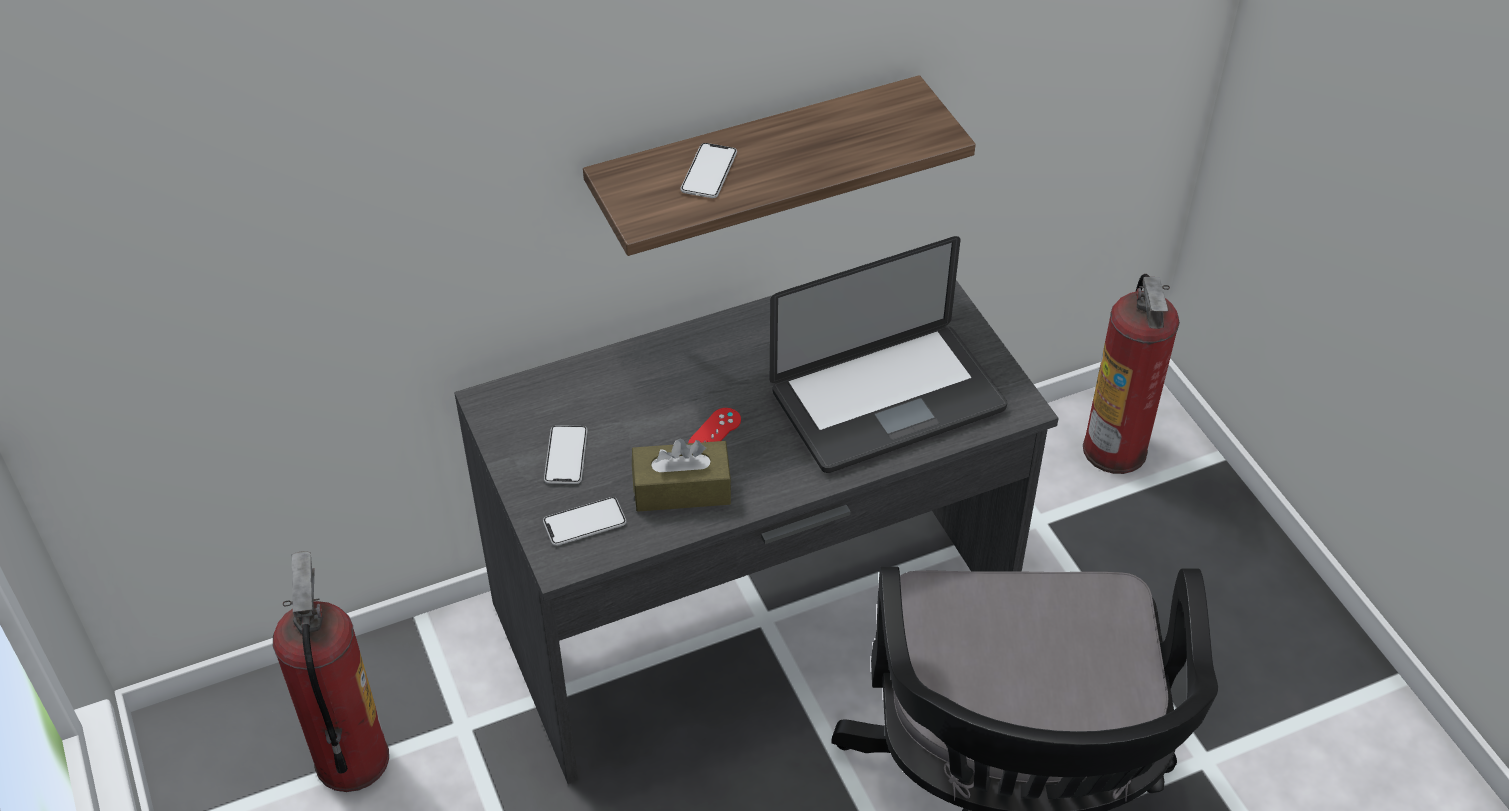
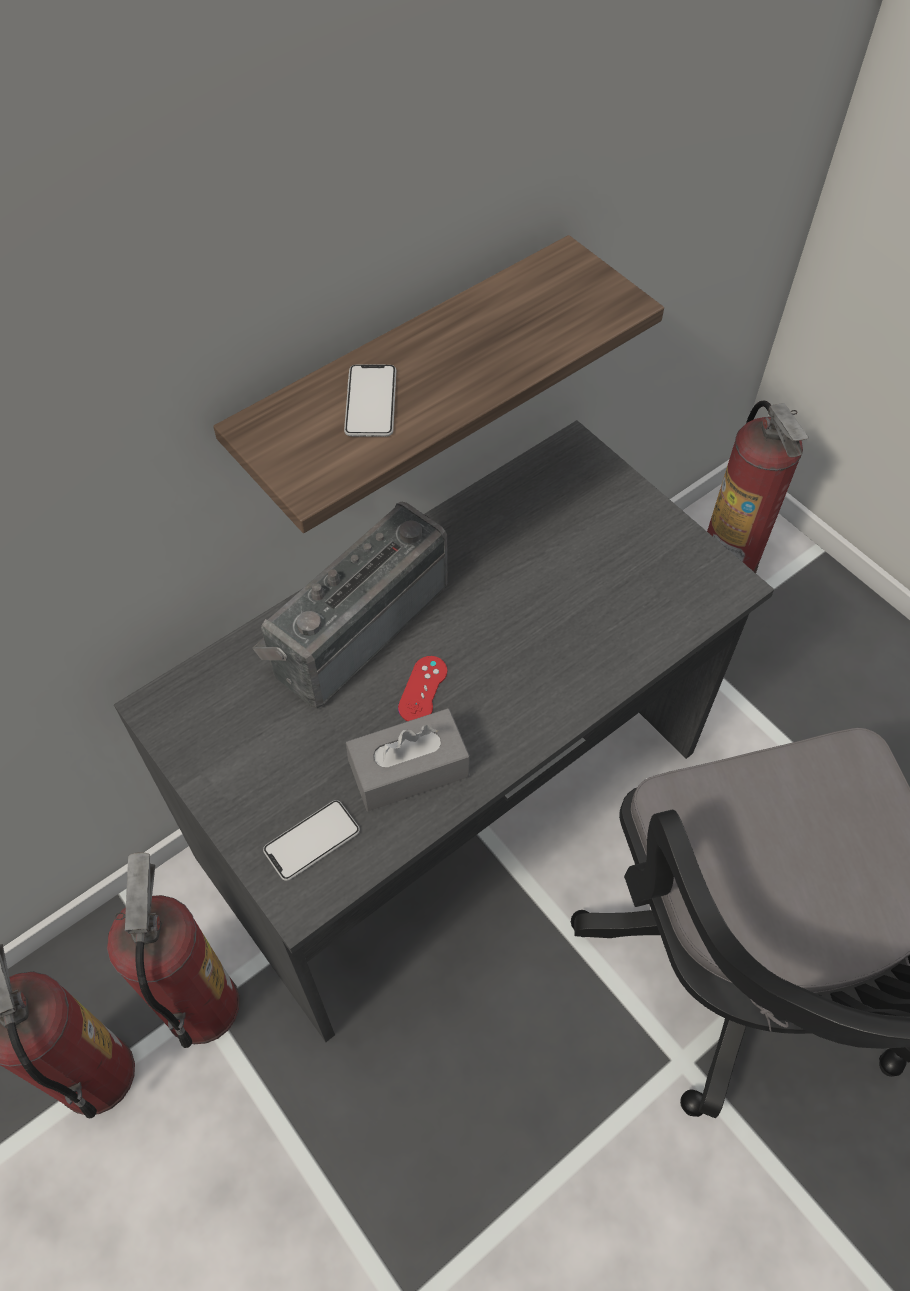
camera: 15 degrees left, 10 degrees up
(462, 726) = (201, 1004): none -> fire extinguisher
(566, 456) = (265, 758): phone -> none
(673, 372) = (355, 625): none -> radio
(682, 489) = (409, 770): brown tissue box -> grey tissue box
(887, 401) = (594, 608): laptop -> none

